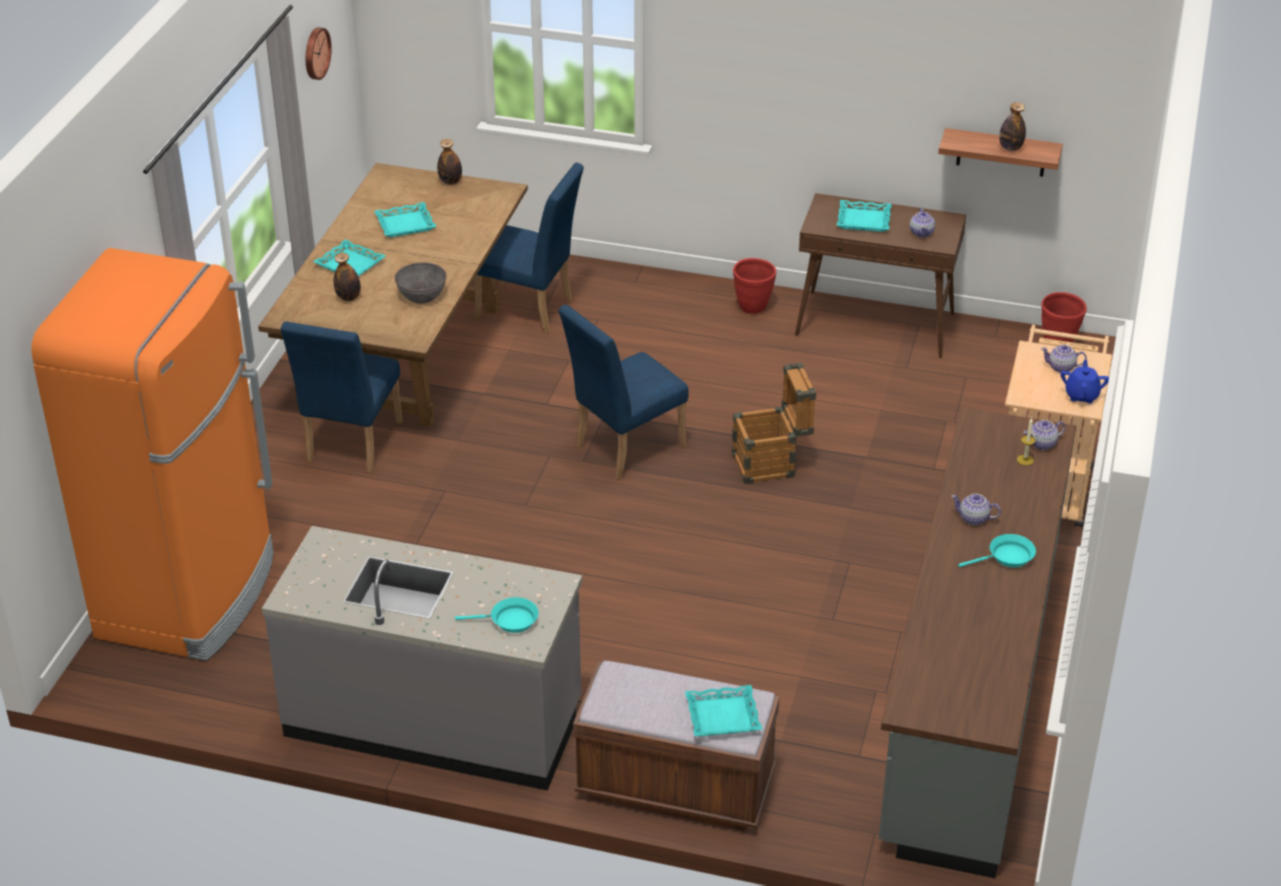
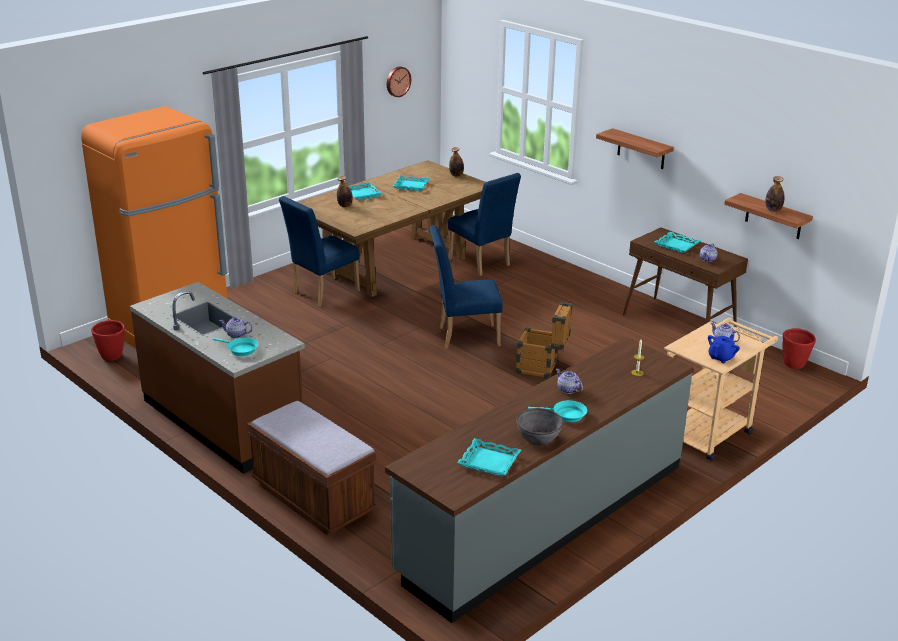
camera: 30 degrees right, 10 degrees down
(422, 295) = (382, 214): grey bowl -> grey bowl (538, 438)
(434, 720) = (224, 420): grey counter -> brown counter
(723, 716) = (328, 447): turquoise tray -> turquoise tray (489, 461)
(753, 307) = (611, 296): red planter -> red planter (112, 357)
(768, 88) = (641, 149): none -> shelf
(1042, 444) = (658, 369): teapot -> teapot (236, 335)

